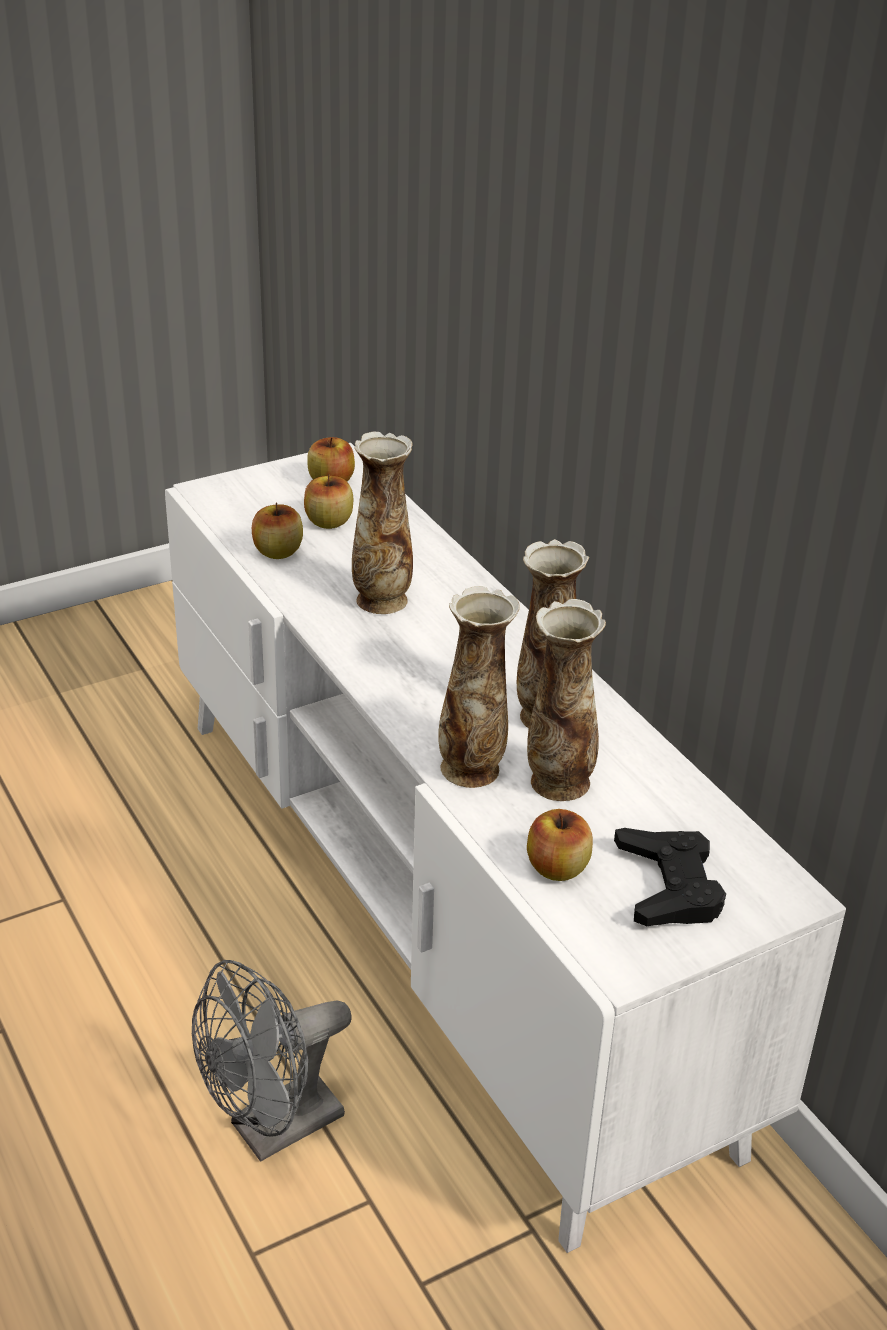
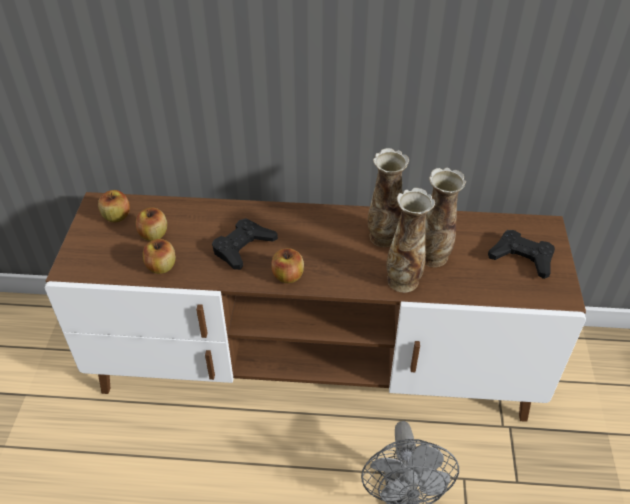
camera: 55 degrees left, 10 degrees up
(382, 599) = (243, 247): vase -> black game controller
(436, 913) = (315, 363): white tv stand -> brown tv stand
(557, 868) = (490, 286): apple -> apple (288, 276)

